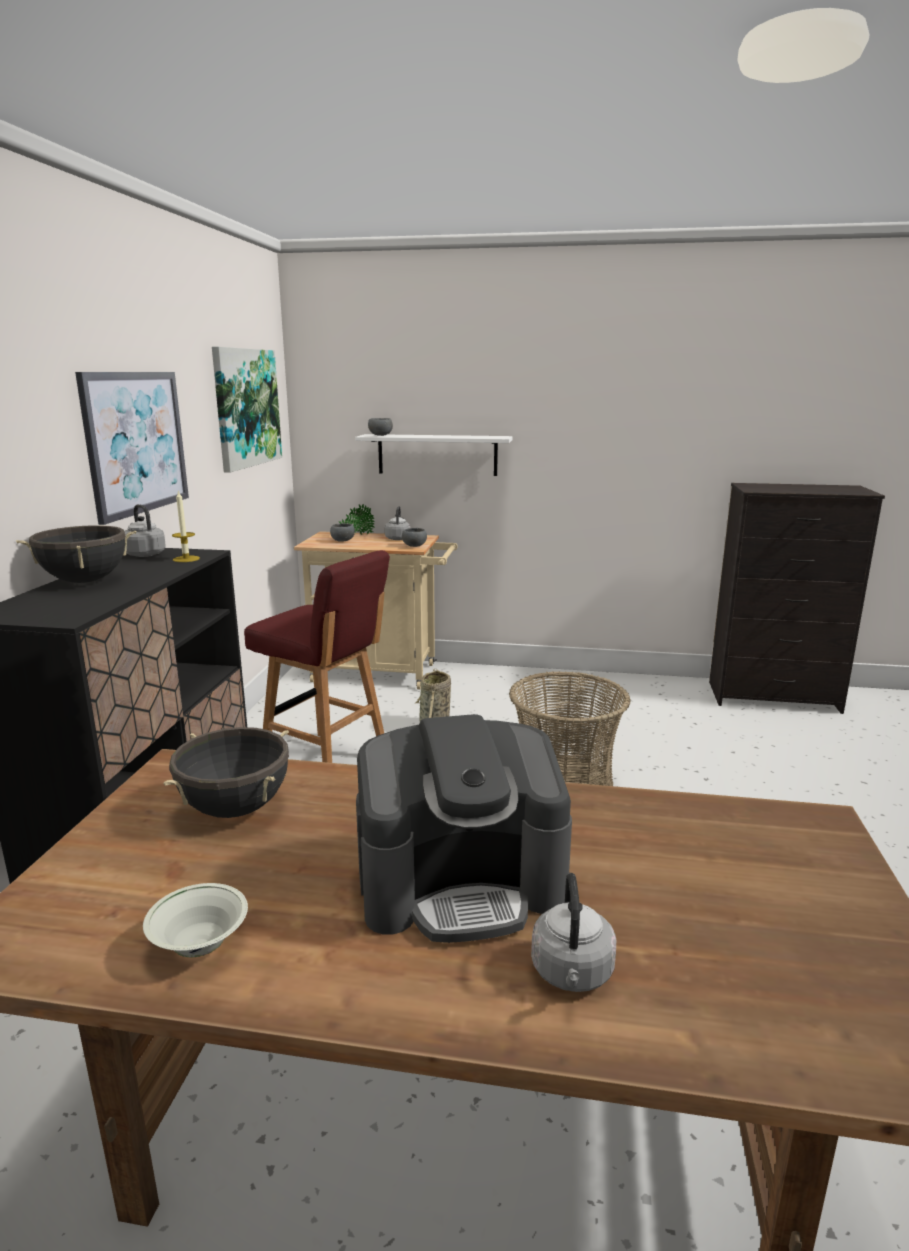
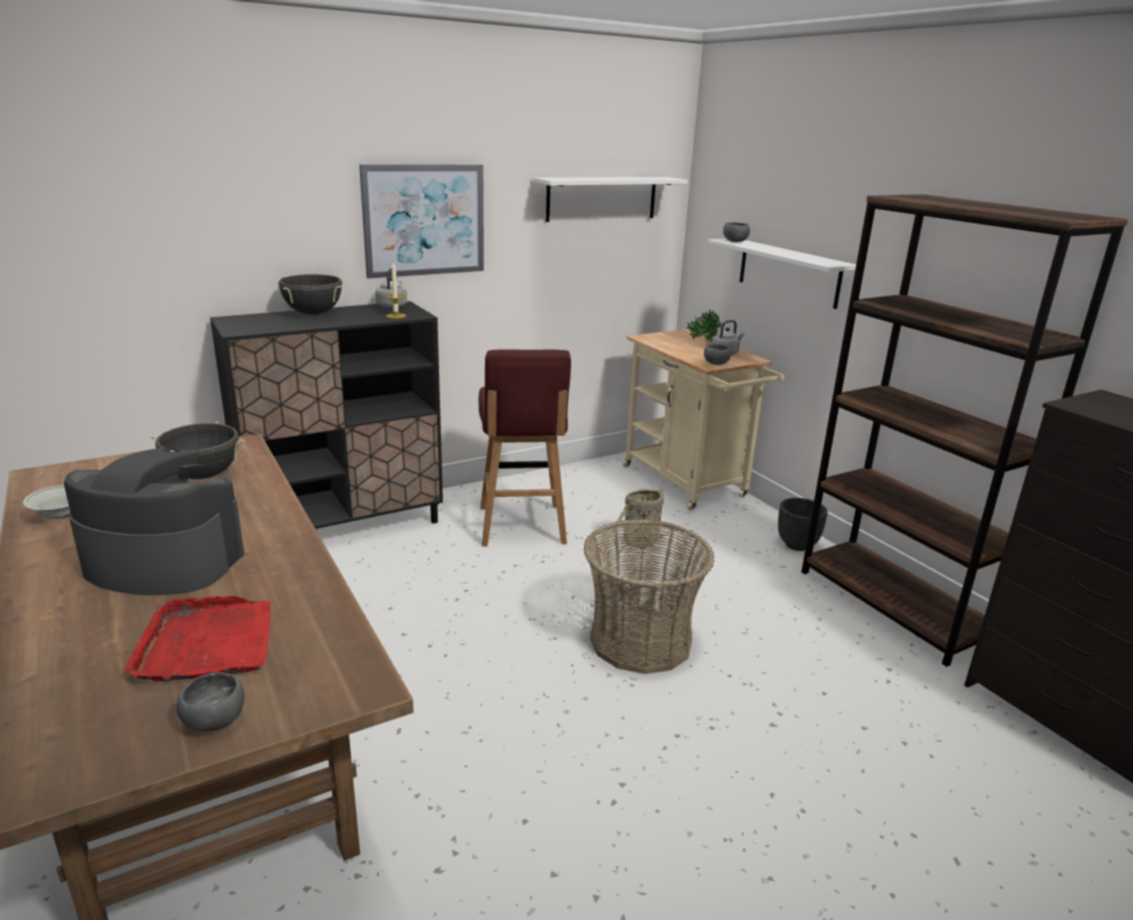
camera: 50 degrees right, 5 degrees up
(246, 407) = (602, 198): picture -> white shelf
(343, 541) = (676, 342): grey bowl -> grey bowl (216, 722)
(461, 882) = (163, 562): coffee machine -> coffee machine turned 150 degrees clockwise
(518, 678) = (797, 545): none -> black planter
(572, 974) = (79, 623): grey kettle -> none
(622, 685) = (893, 606): none -> brown bookcase
(692, 888) = (207, 644): none -> red tray

